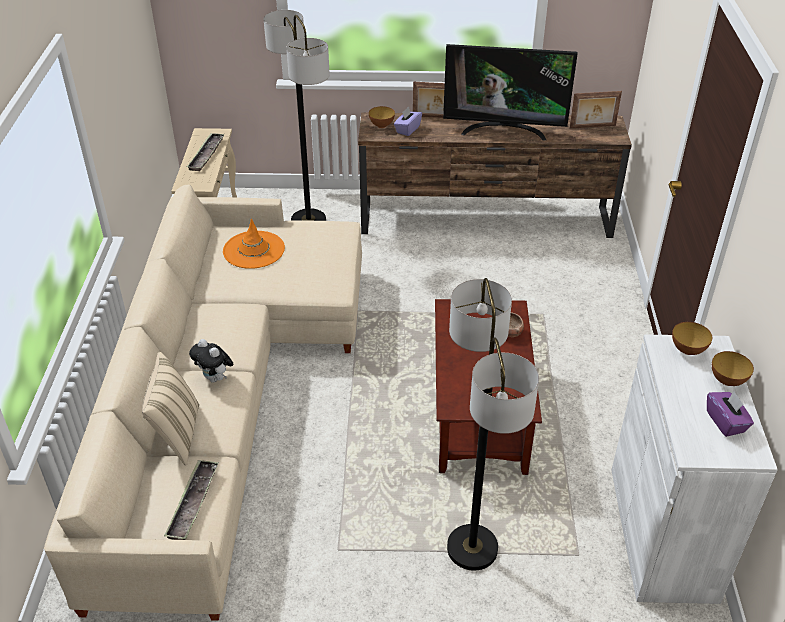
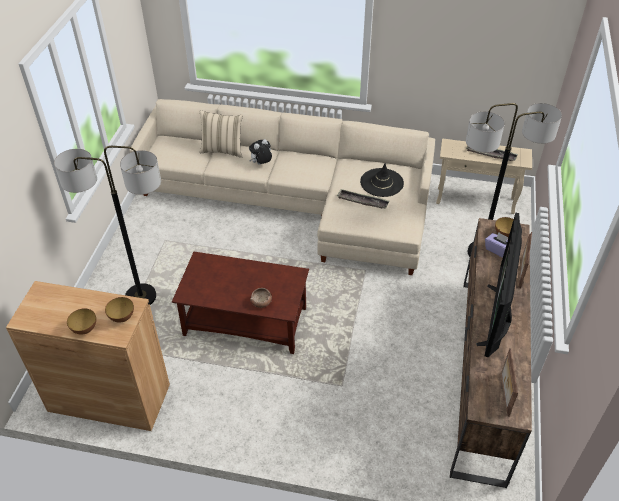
camera: 100 degrees right, 5 degrees up
(193, 503) = (173, 154): tray -> tray (362, 201)
(253, 250) = (381, 182): orange hat -> black hat
(662, 532) = (109, 398): white cabinet -> brown cabinet
(726, 422) = (52, 315): purple tissue box -> none

